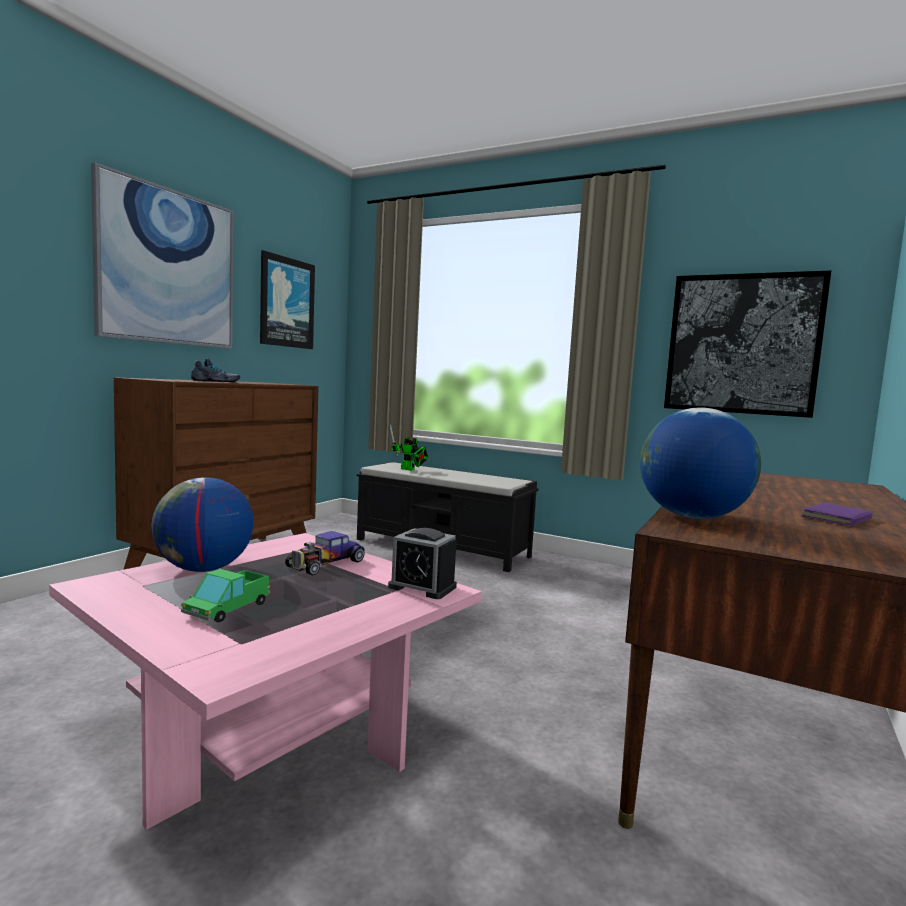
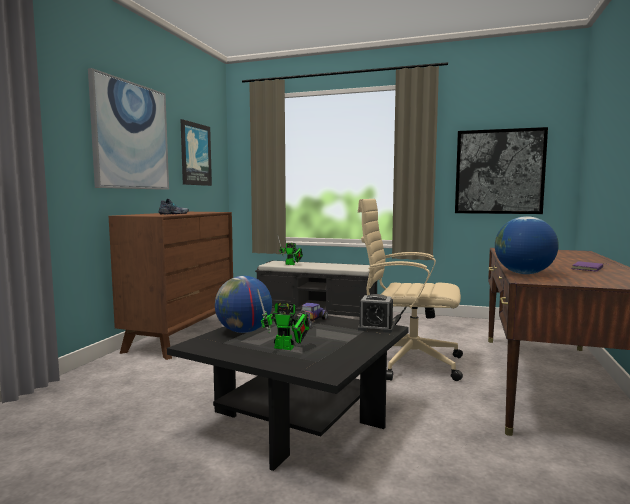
camera: 10 degrees left, 0 degrees up
(227, 608) = (287, 348): toy truck -> toy robot
(271, 727) = (297, 419): pink coffee table -> black coffee table
(528, 644) = (408, 362): none -> beige office chair

